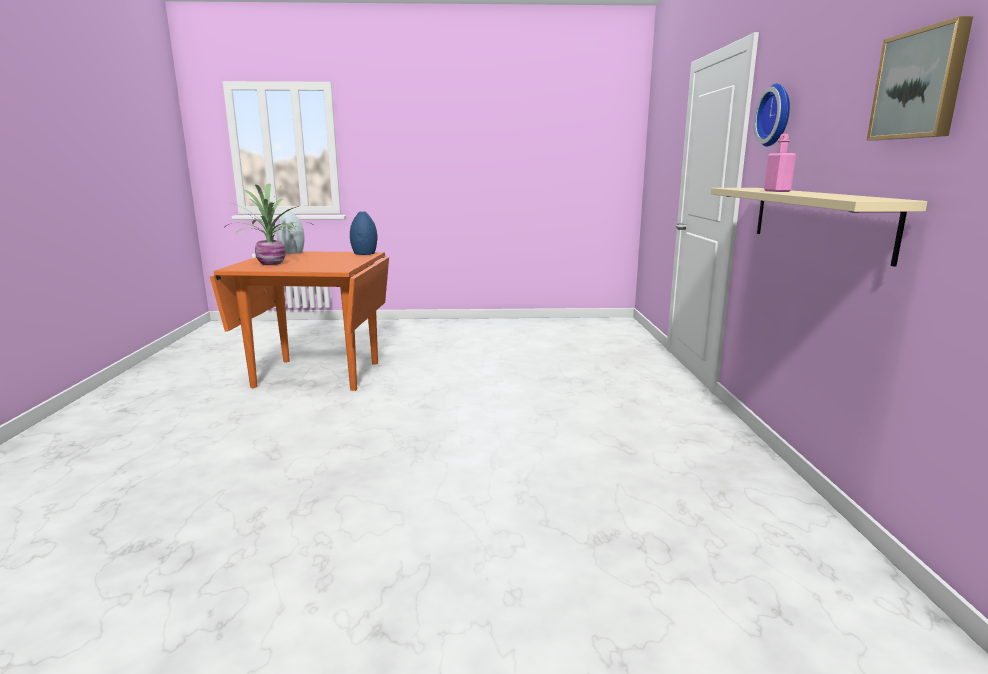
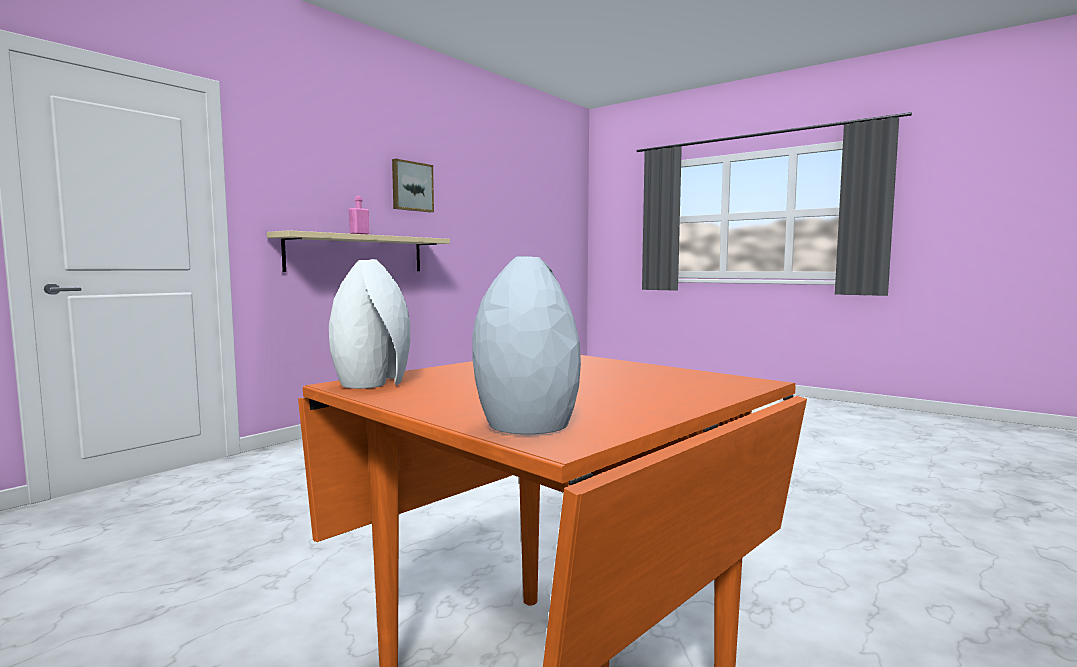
camera: 140 degrees left, 10 degrees down
(273, 263) = (646, 383): potted plant -> none
(364, 254) = (374, 384): blue vase -> white vase
(776, 115) = (284, 173): wall clock -> none

